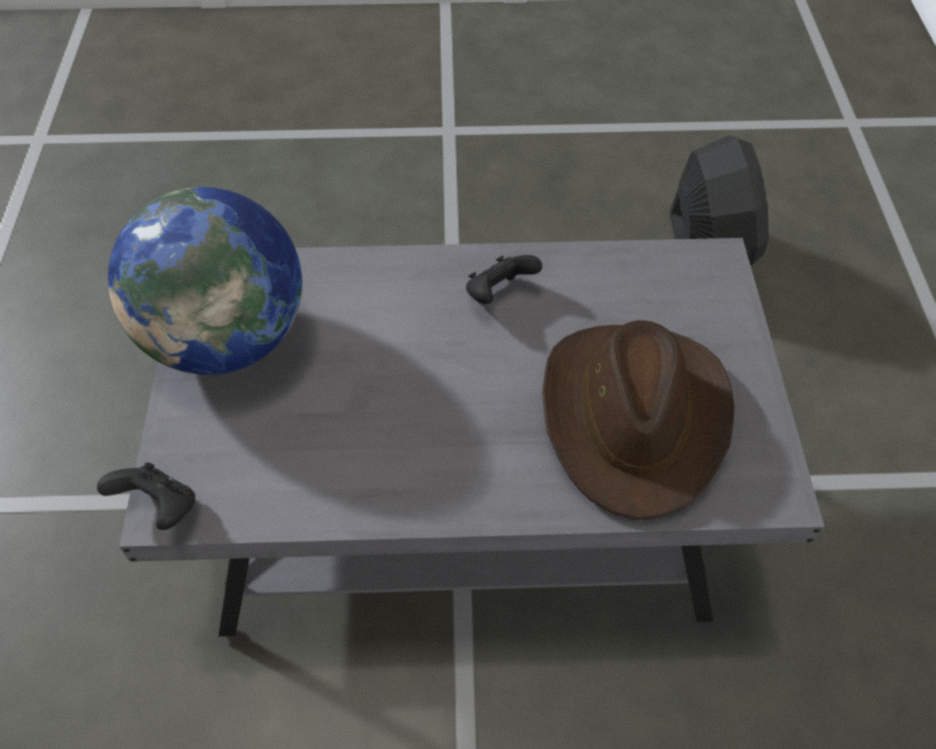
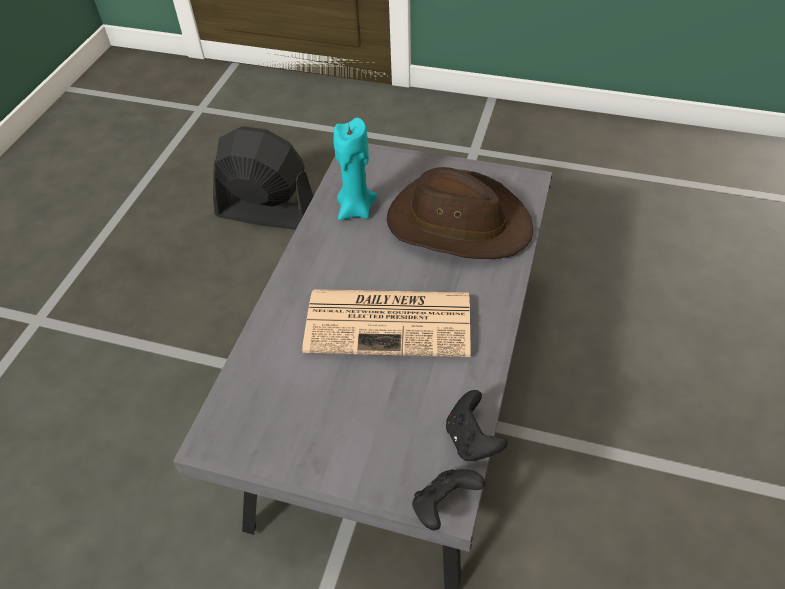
camera: 70 degrees left, 5 degrees down
(228, 338) = (294, 435): globe -> none
(418, 384) = (391, 322): none -> newspaper
(498, 294) = (331, 261): black game controller -> black game controller (472, 440)
(604, 291) = (356, 209): none -> turquoise candle

